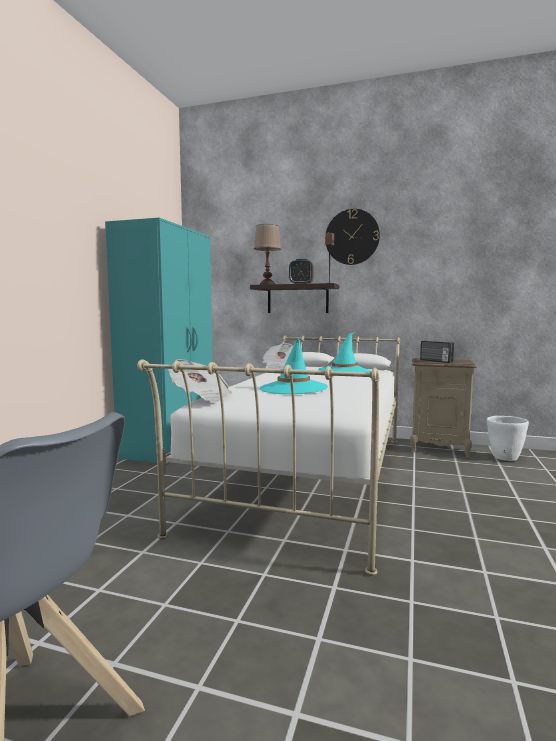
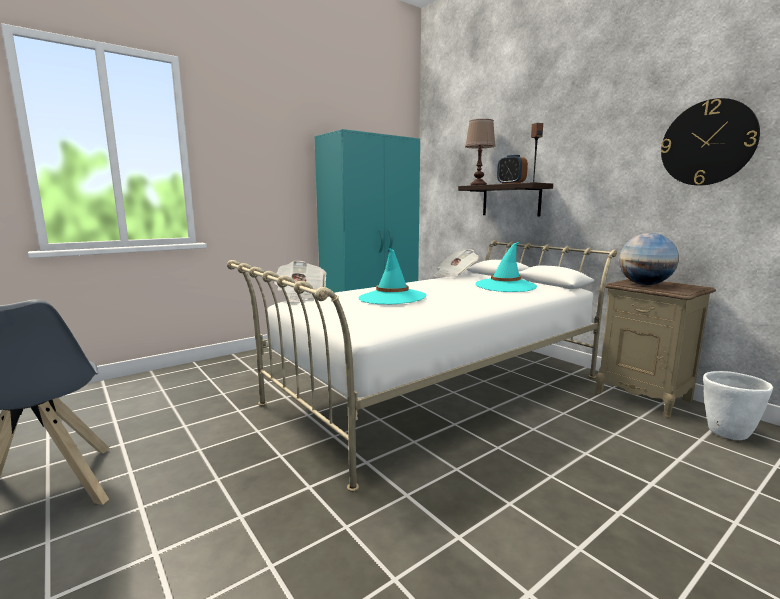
camera: 35 degrees right, 5 degrees up
(352, 237) = (571, 124): wall clock -> wall clock (707, 143)
(435, 361) = (644, 284): radio -> globe

